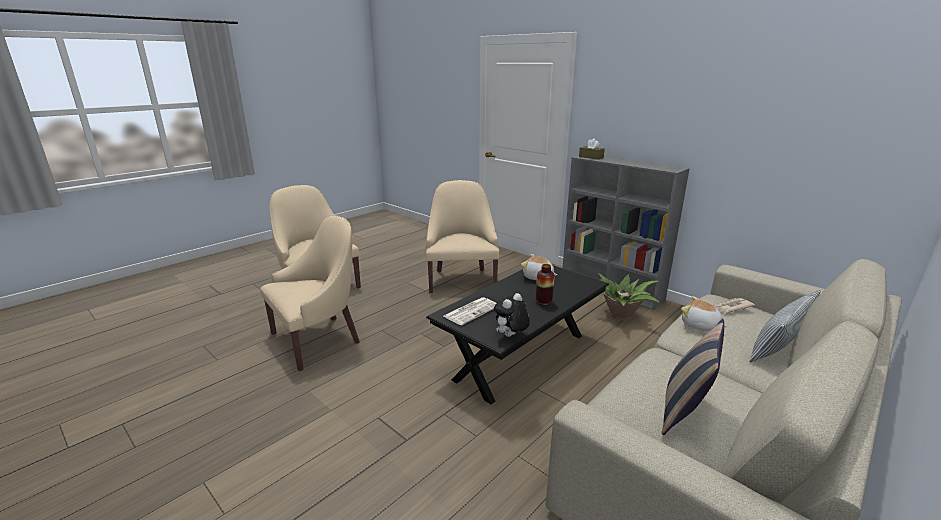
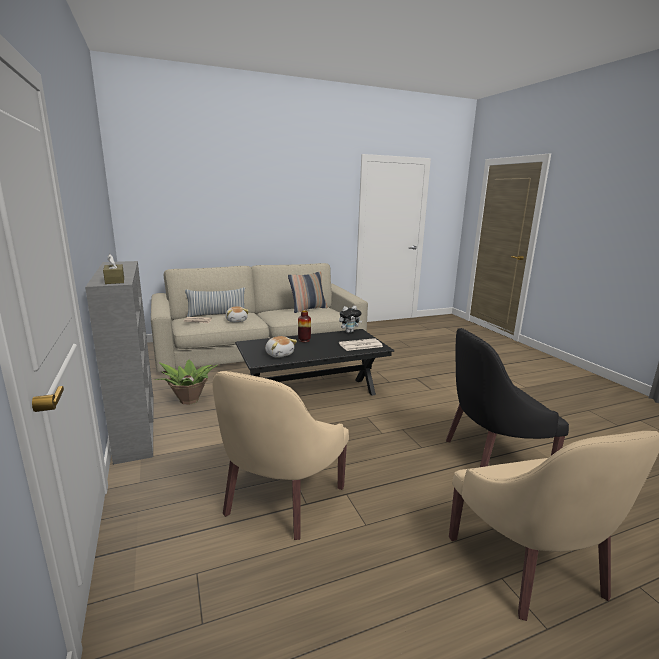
camera: 155 degrees left, 5 degrees down
(318, 339) = (491, 454): beige armchair -> black armchair

